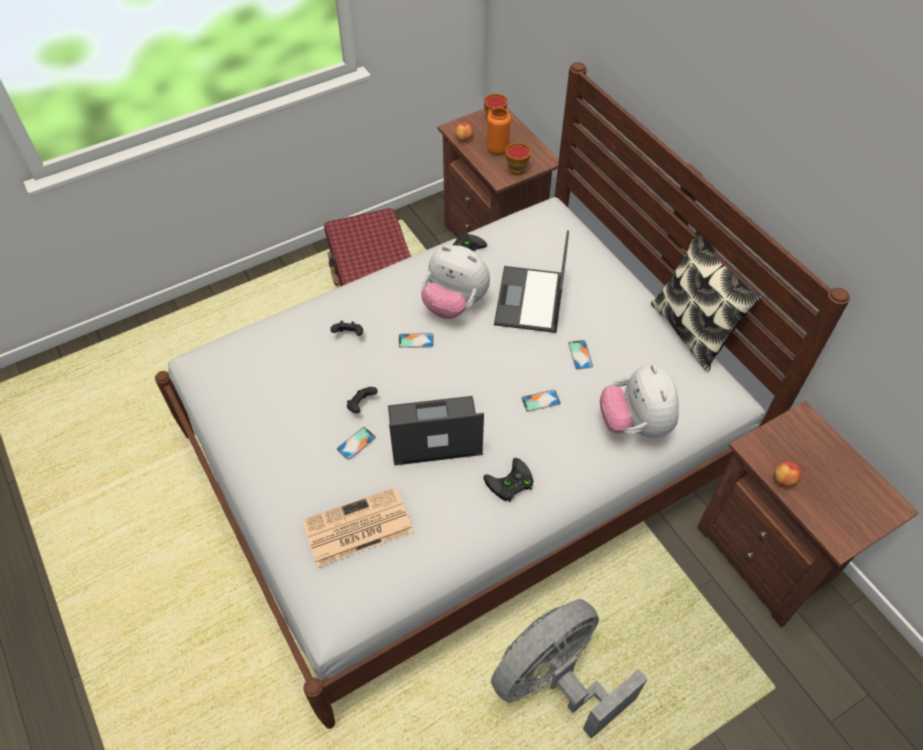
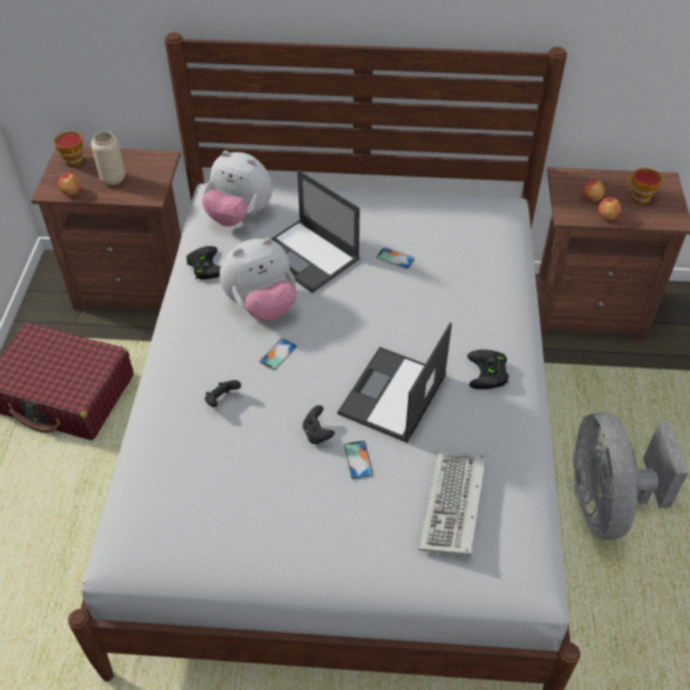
camera: 55 degrees left, 5 degrees down
(356, 528) = (454, 508): newspaper -> keyboard
(497, 149) = (113, 179): orange vase -> beige vase
(515, 168) = (150, 181): cup -> cup (637, 198)
(540, 400) = (421, 307): phone -> none
(635, 424) = (490, 266): plush toy -> plush toy (239, 216)
(692, 331) = (427, 187): pillow -> none
(796, 455) = (591, 198): none -> apple

